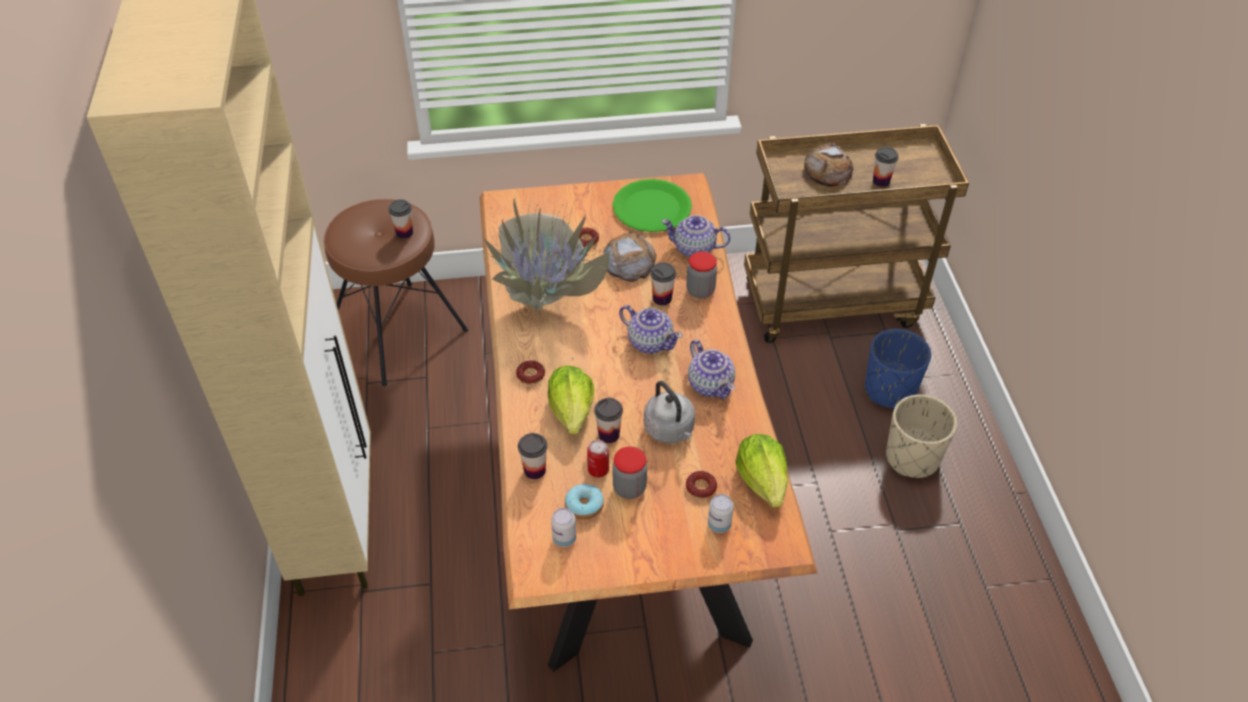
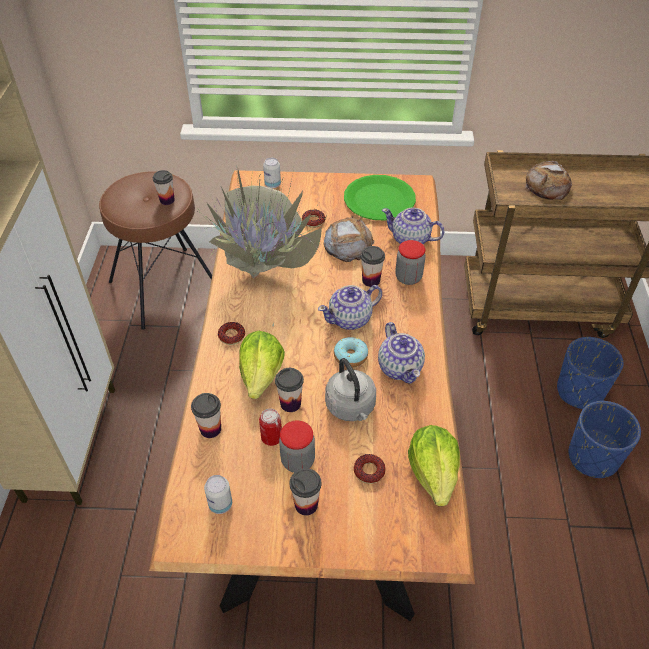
camera: 10 degrees right, 0 degrees up
(584, 506) = (249, 473): donut -> donut (350, 356)
(650, 342) = (350, 319): teapot -> teapot turned 105 degrees clockwise
(719, 525) = (379, 514): can -> can (272, 184)
(881, 181) = (596, 200): cup -> cup (306, 505)
(912, 458) = (593, 457): beige planter -> blue planter

